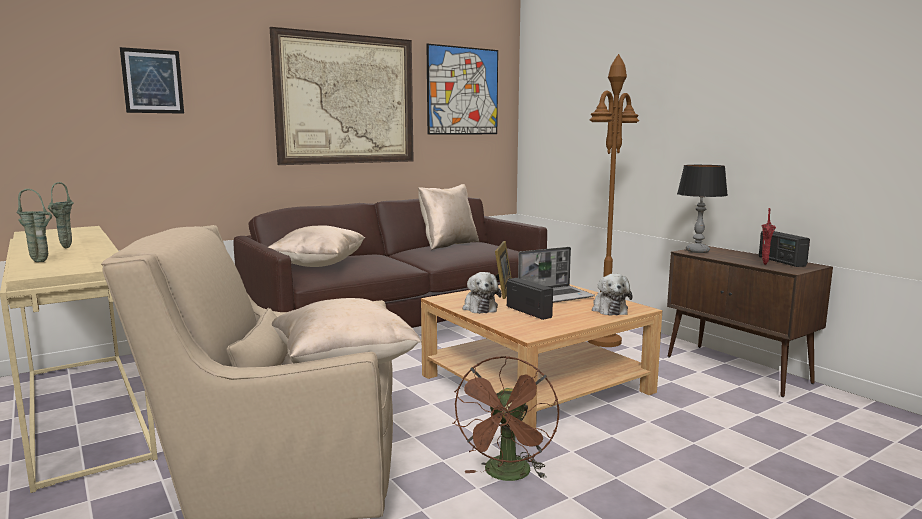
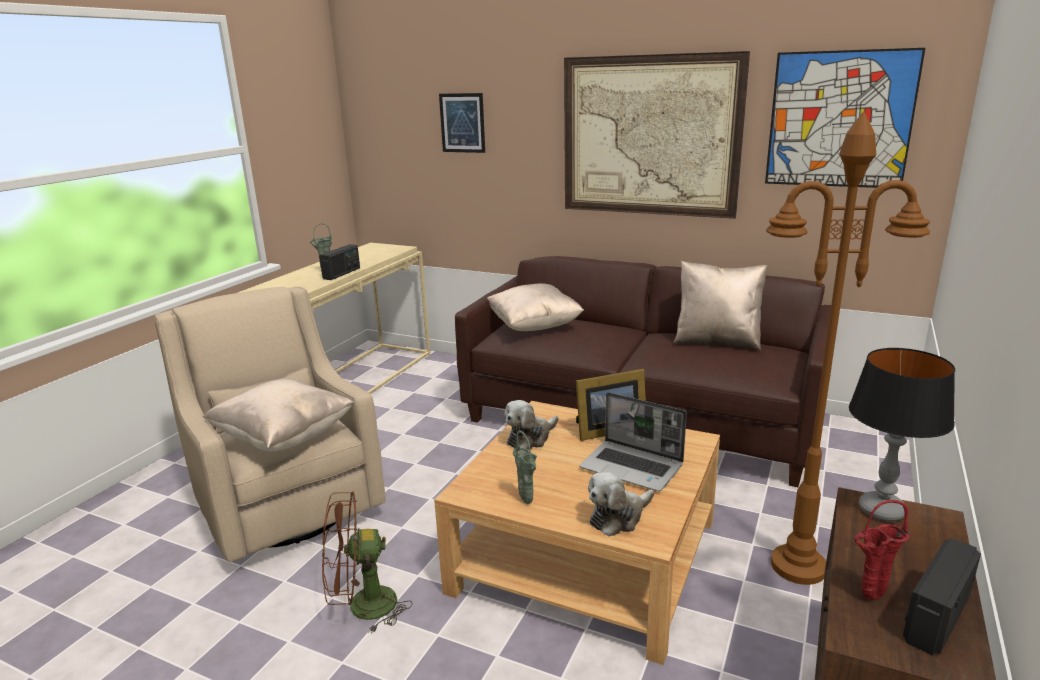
camera: 60 degrees right, 10 degrees up
(42, 262) = (277, 284): green vase -> green vase (527, 503)
(529, 312) = (545, 469): radio -> radio (342, 273)

